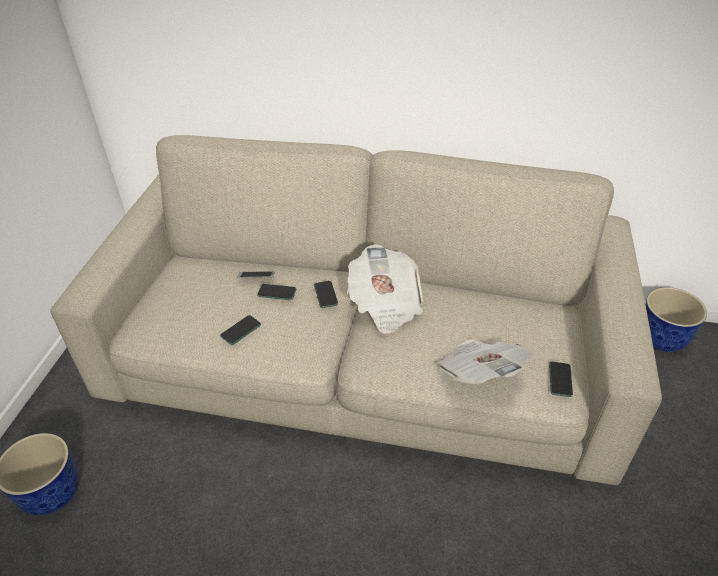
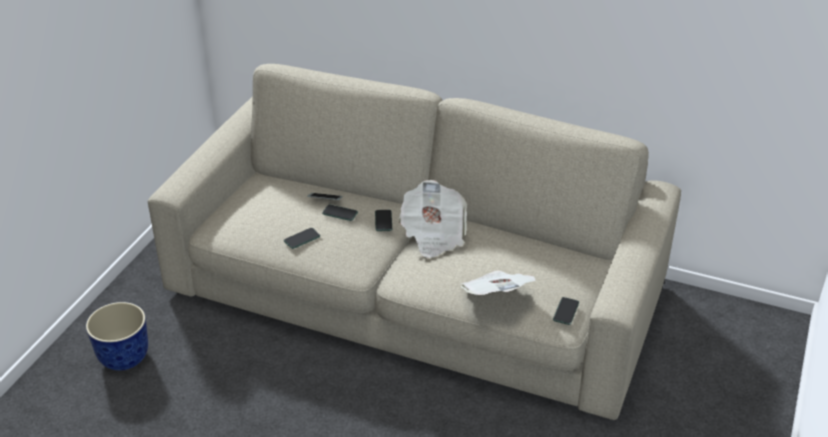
camera: 10 degrees right, 5 degrees down
(661, 340) = (718, 316): planter -> none

